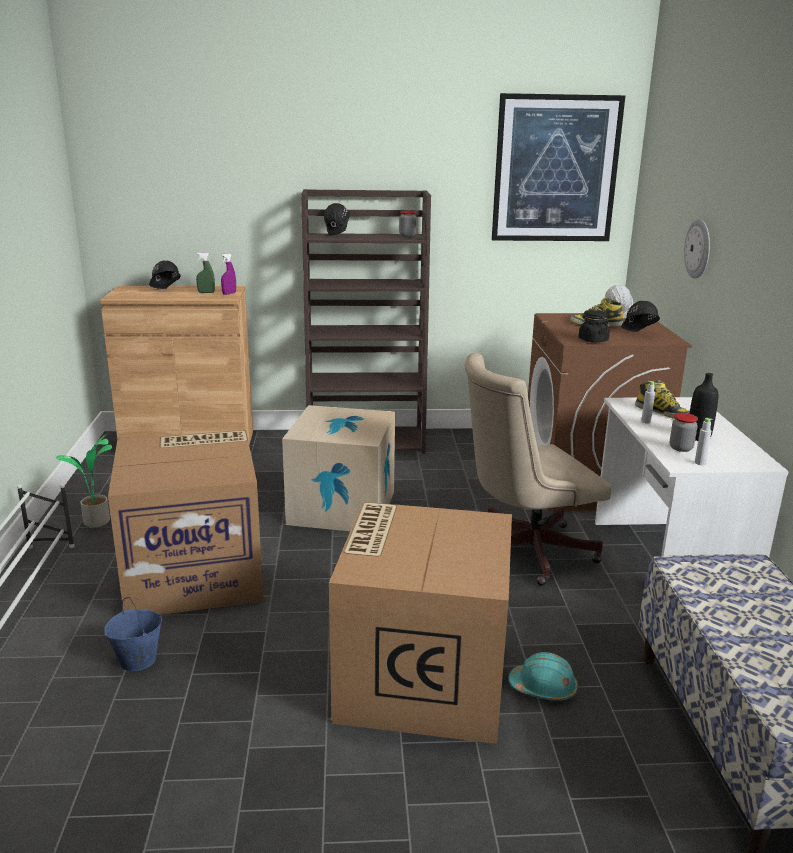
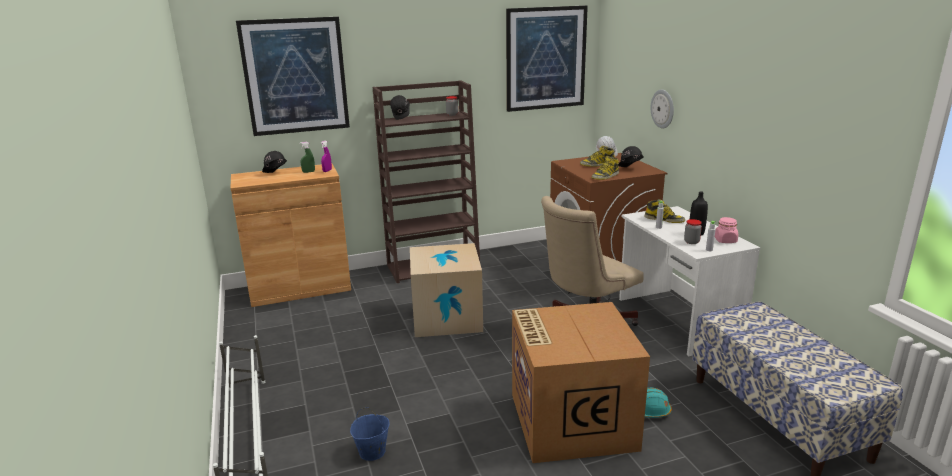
camera: 15 degrees left, 0 degrees up
(96, 523) = (270, 361): potted plant -> none
(196, 573) = (372, 383): cardboard box -> none
(204, 167) = (295, 76): none -> picture
(593, 340) = (605, 176): black jar -> boot
(737, 454) = (725, 240): none -> pink jar

